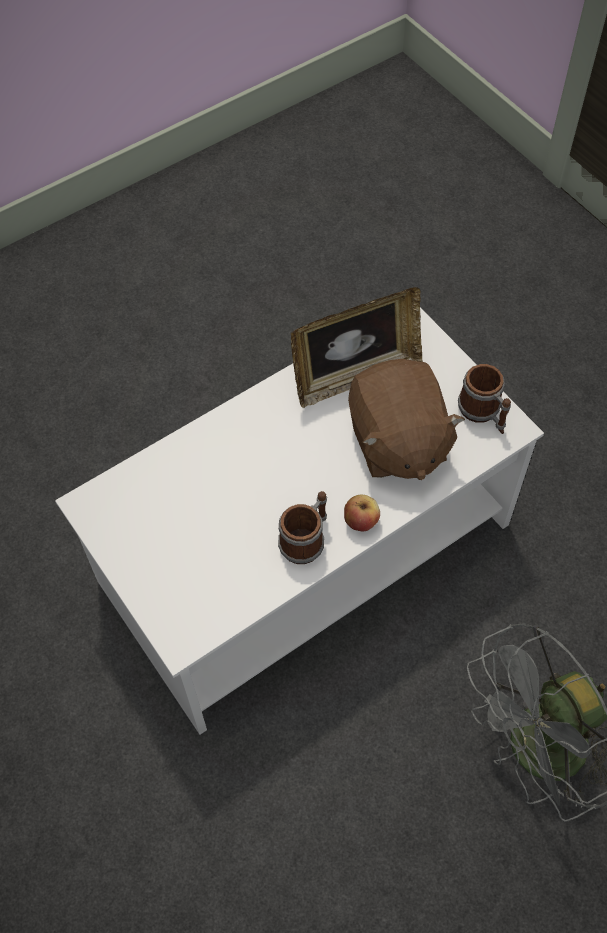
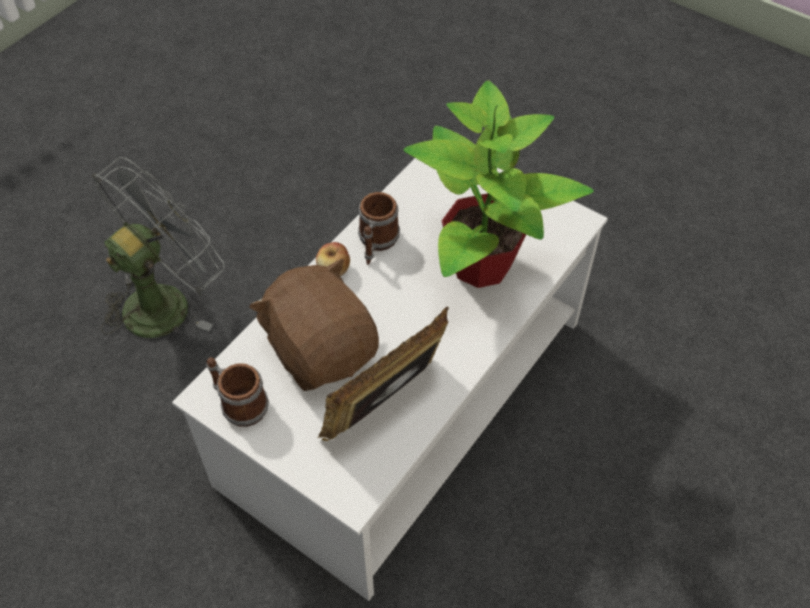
camera: 160 degrees right, 5 degrees down
(211, 482) = (482, 265): none -> potted plant

